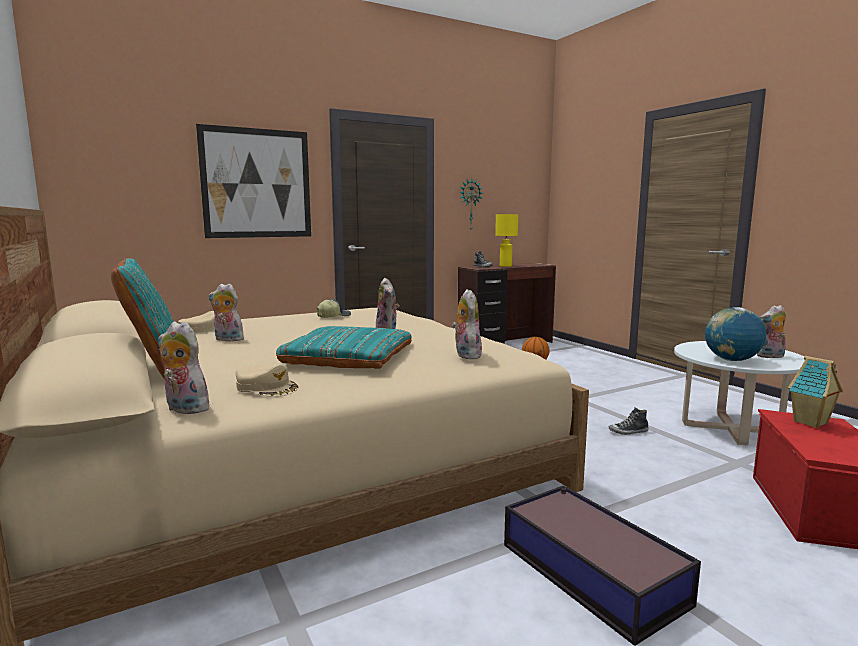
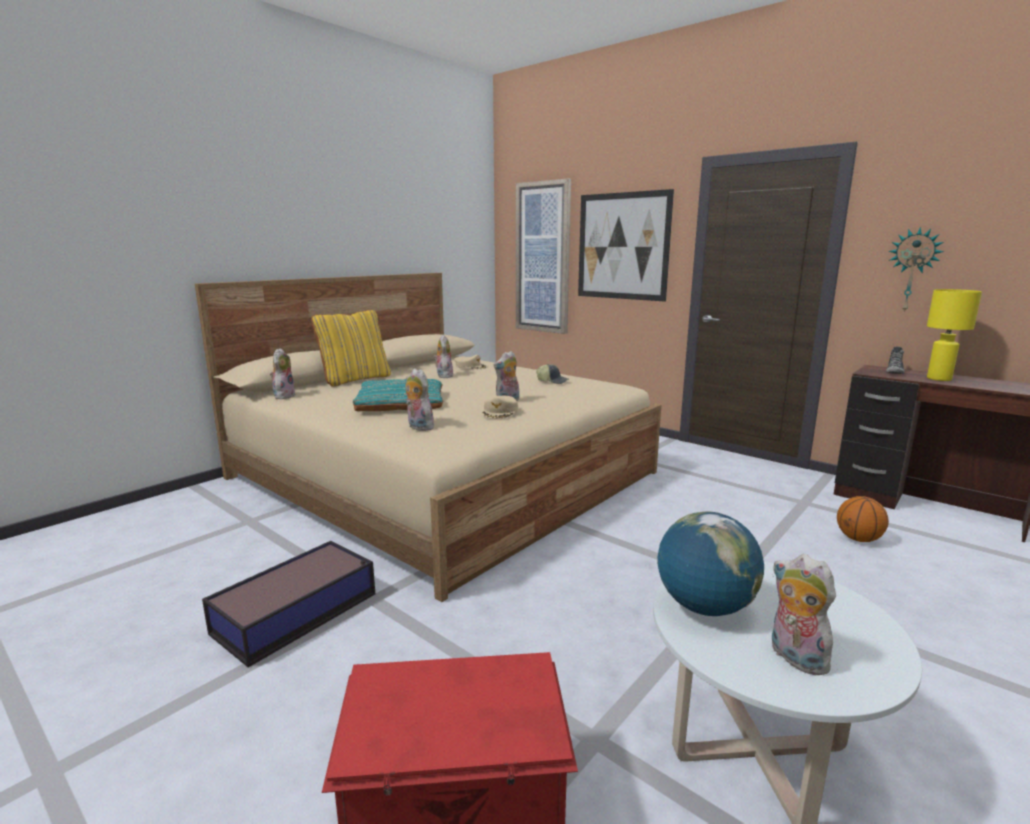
camera: 70 degrees right, 5 degrees up
(141, 195) = (543, 258): none -> picture
(156, 371) = (355, 379): turquoise pillow -> yellow pillow
(267, 387) = (323, 400): beige cap -> beige cap (500, 412)
(466, 355) = (418, 427): plush toy -> plush toy turned 105 degrees counterclockwise
(628, 432) = (635, 631): shoe -> none
(811, 423) = (508, 699): toy house -> none

